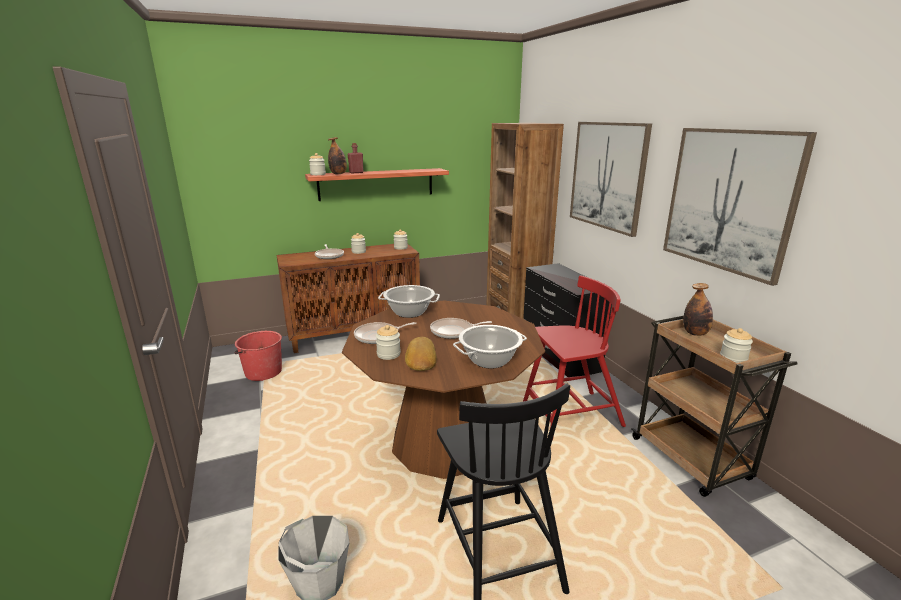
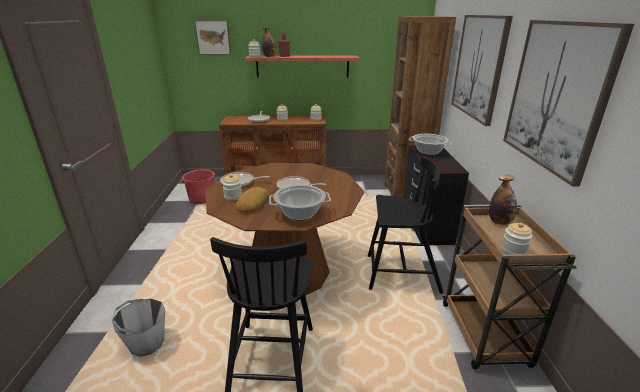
camera: 20 degrees right, 5 degrees up
(257, 152) = (213, 37): none -> picture
(409, 312) = (277, 168): cooking pot -> cooking pot (428, 152)
(570, 415) = (400, 273): red chair -> black chair

